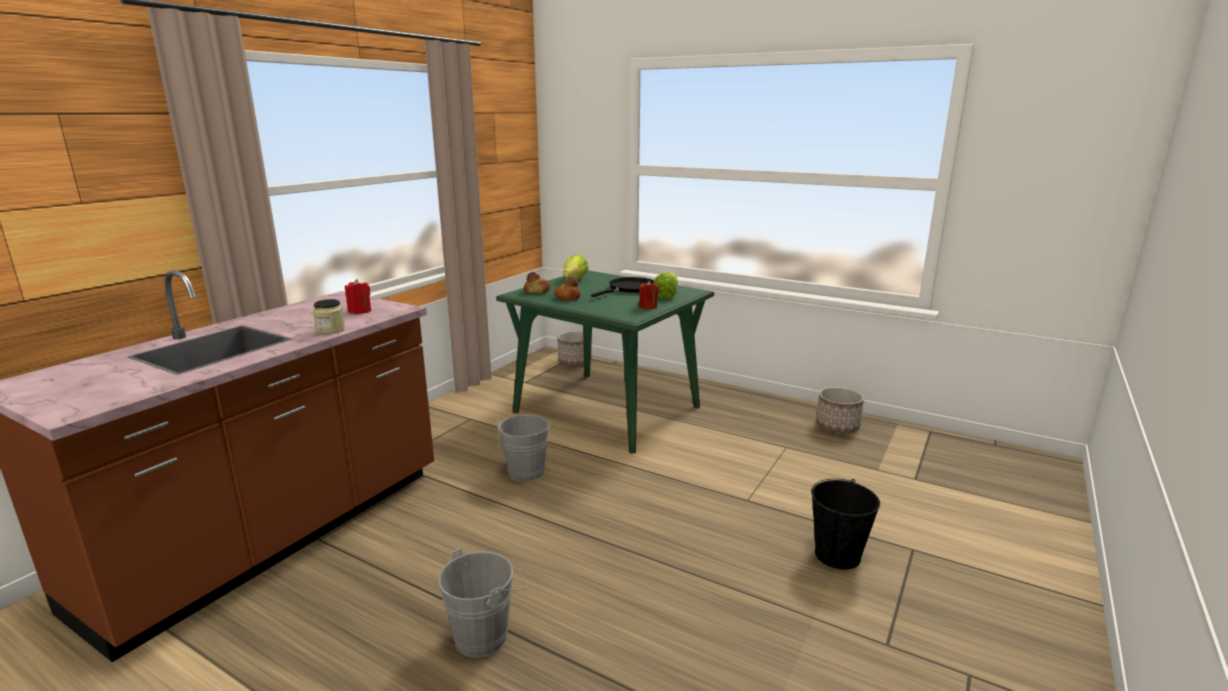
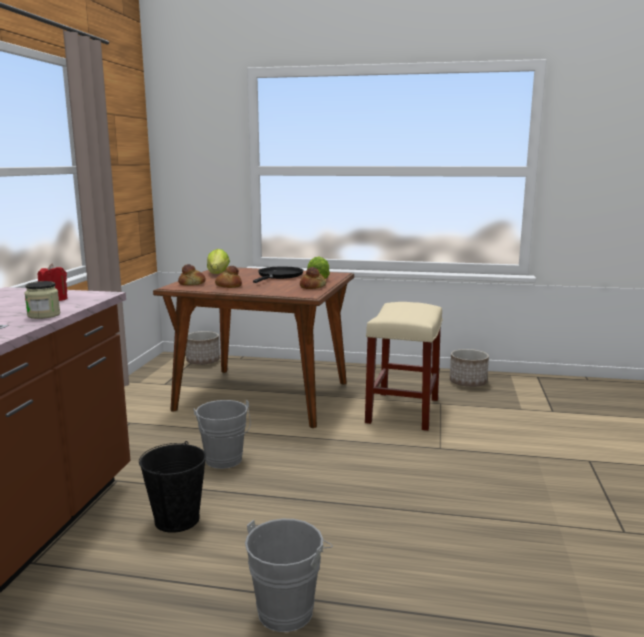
camera: 20 degrees left, 5 degrees down
(607, 409) = (264, 396): green dining table -> brown dining table
(648, 307) = (313, 287): red candle -> bread
(738, 450) = (403, 411): none -> beige stool
(838, 555) = (540, 475): black bucket -> black bucket (177, 519)

